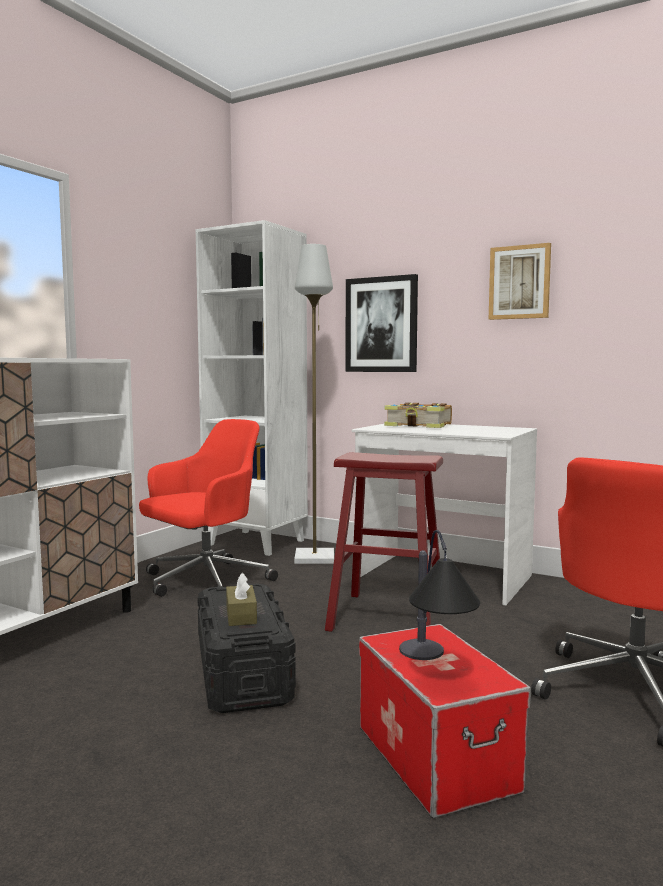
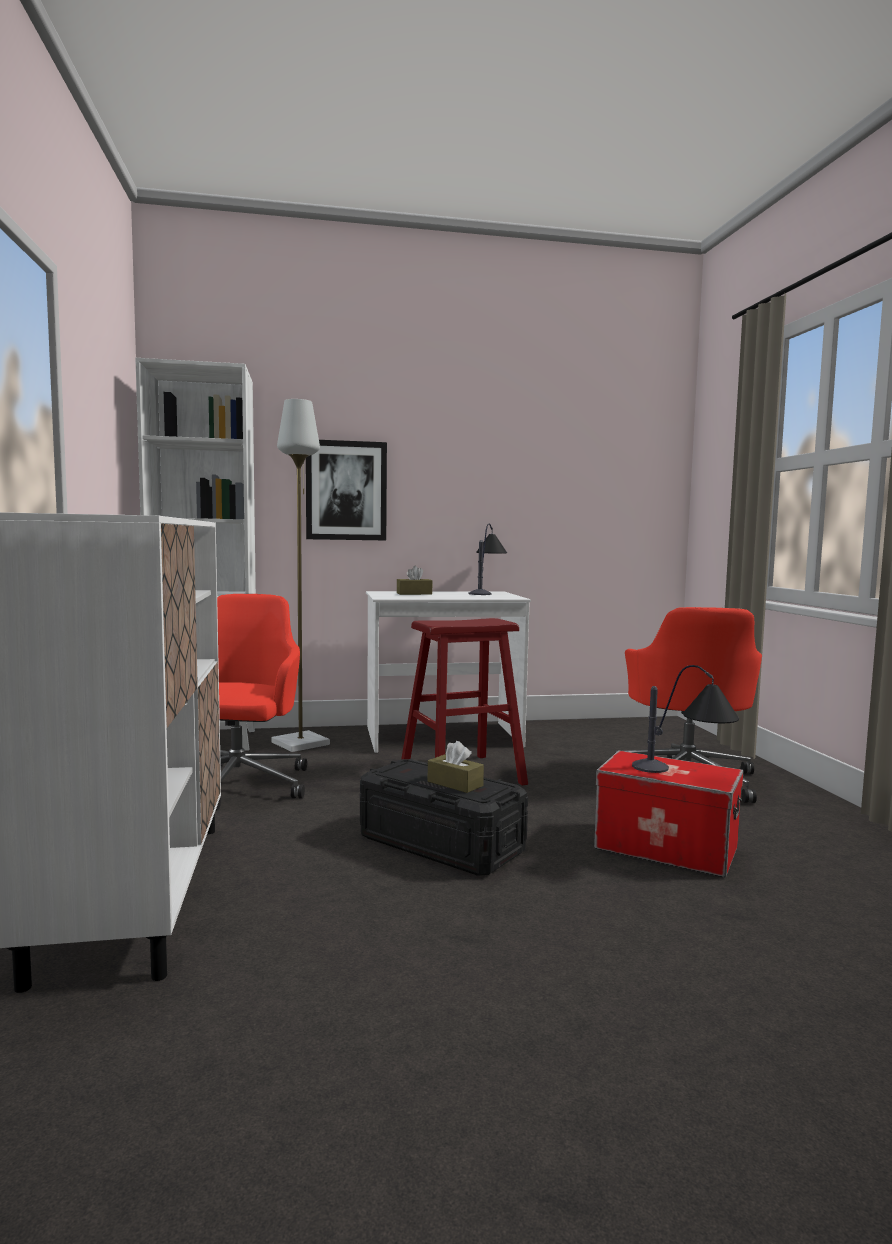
camera: 40 degrees left, 0 degrees up
(419, 426) = (414, 593): book -> brown tissue box
(505, 428) = (486, 592): none -> table lamp
(519, 282) = (484, 460): picture -> none

